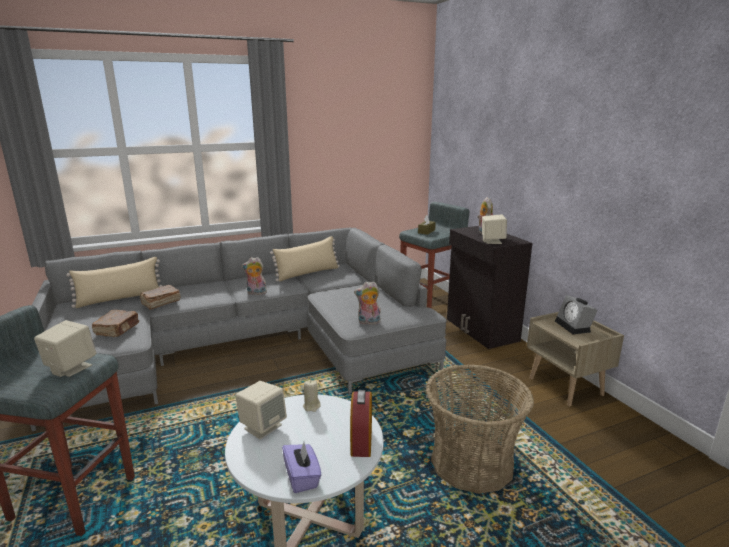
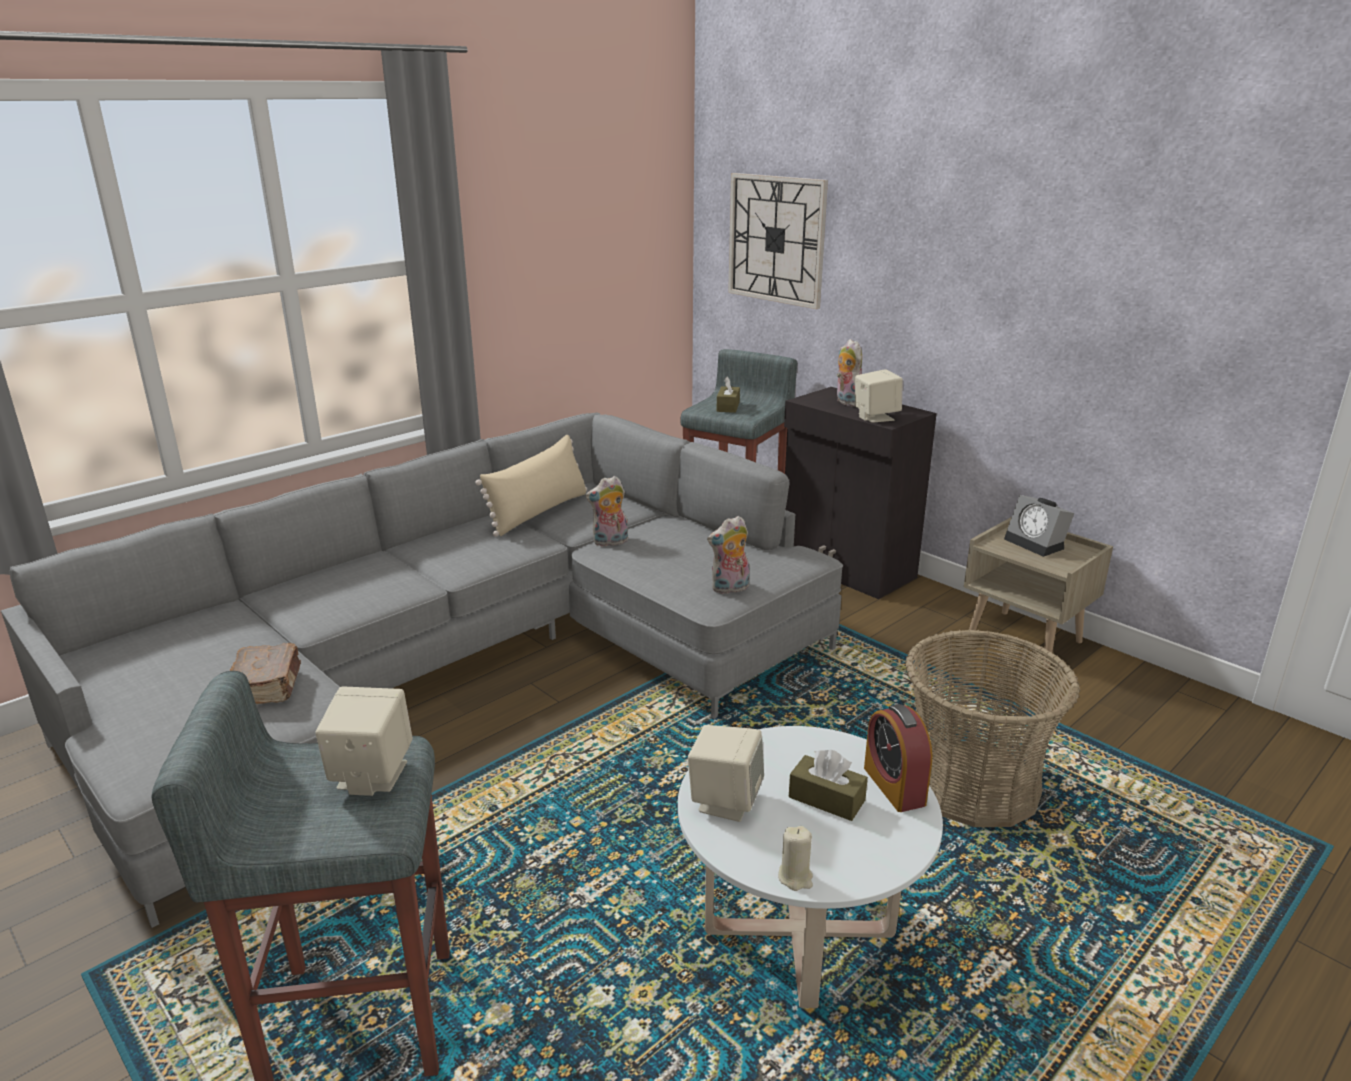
camera: 20 degrees left, 5 degrees up
(120, 299) = (200, 622): beige pillow -> none
(160, 303) = (300, 616): brown book -> none
(256, 293) = (476, 566): plush toy -> plush toy (610, 542)
(302, 477) = (858, 862): purple tissue box -> none
(311, 406) = (771, 750): beige candle -> beige candle (795, 877)
(317, 439) = (826, 799): none -> brown tissue box
(464, 143) = (776, 239): none -> wall clock

